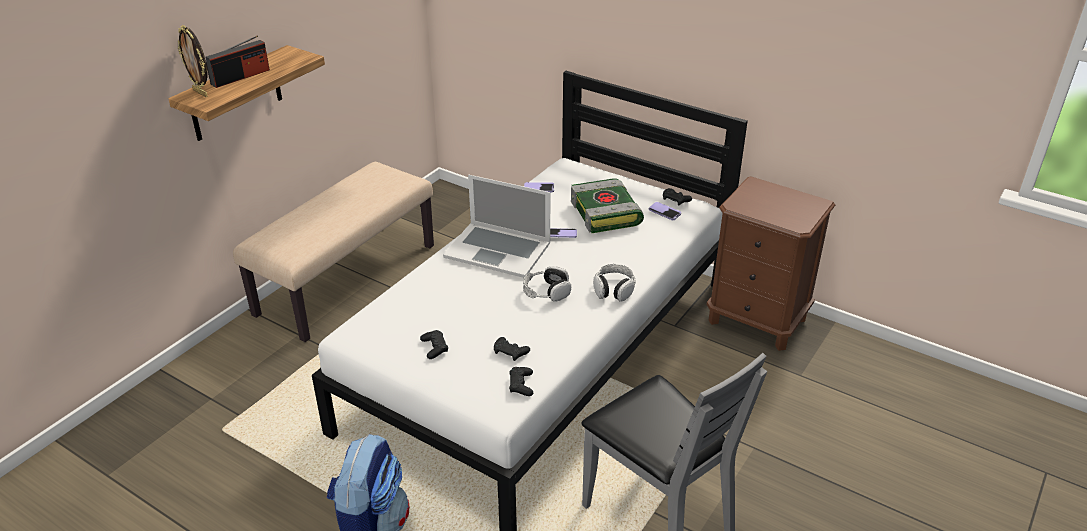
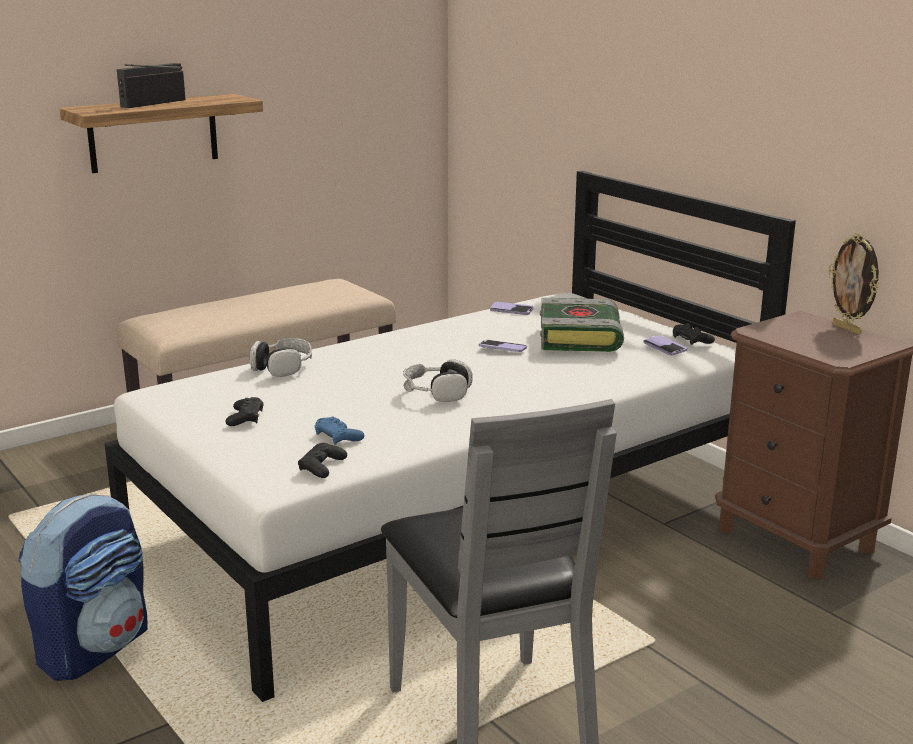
camera: 20 degrees right, 15 degrees down
(201, 93) = (97, 107): picture frame -> picture frame (848, 329)
(240, 77) = (153, 103): radio -> radio turned 150 degrees clockwise
(498, 249) = (408, 350): laptop -> none
(510, 352) = (338, 436): black game controller -> blue game controller
(613, 289) = (531, 403): headphones -> headphones (282, 367)

